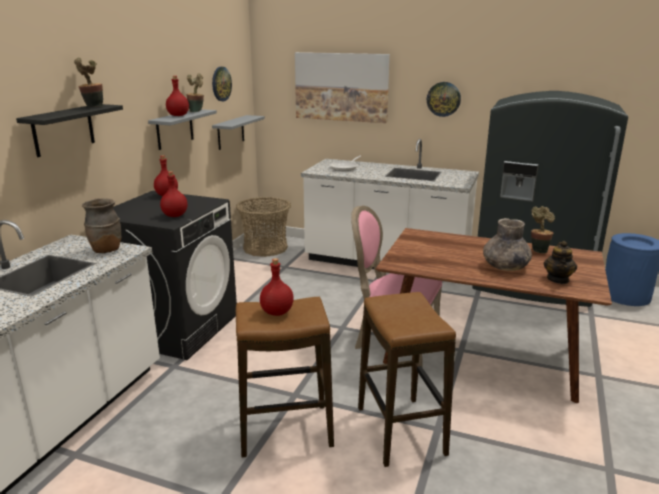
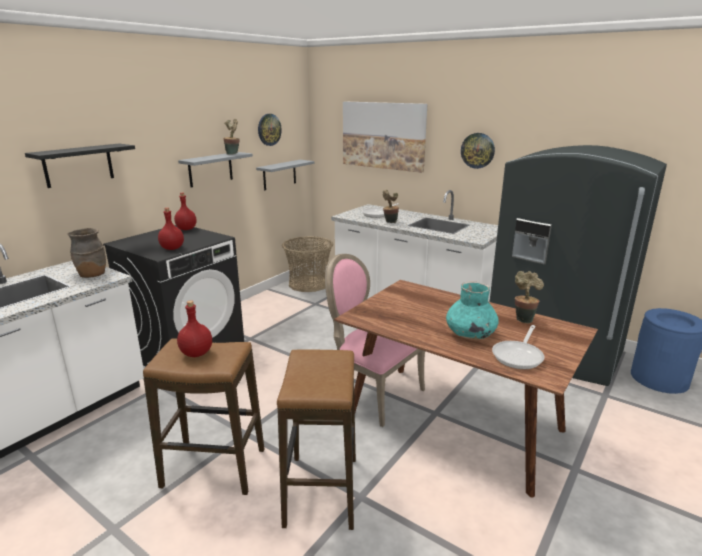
camera: 15 degrees right, 0 degrees up
(92, 107) = (106, 146): potted plant -> potted plant (389, 222)
(178, 115) = (210, 157): red bottle -> none
(505, 267) = (470, 333): grey vase -> turquoise vase
(558, 279) = (519, 356): teapot -> frying pan

